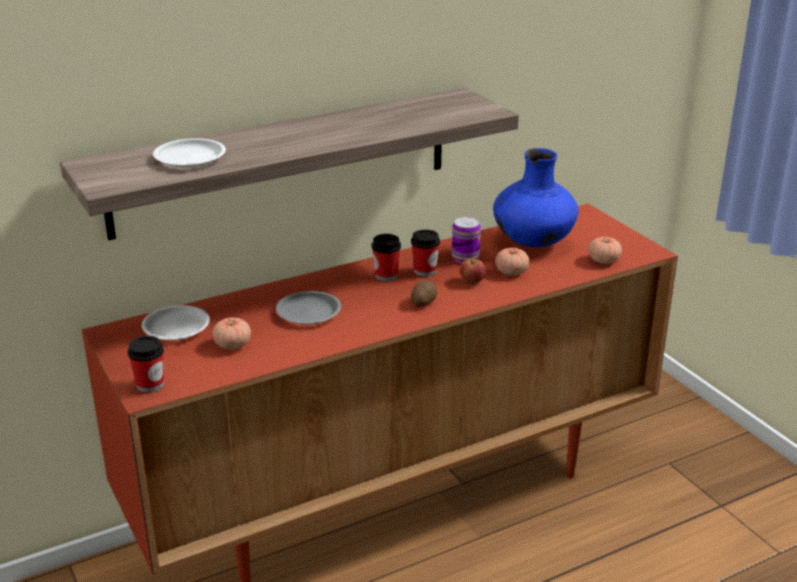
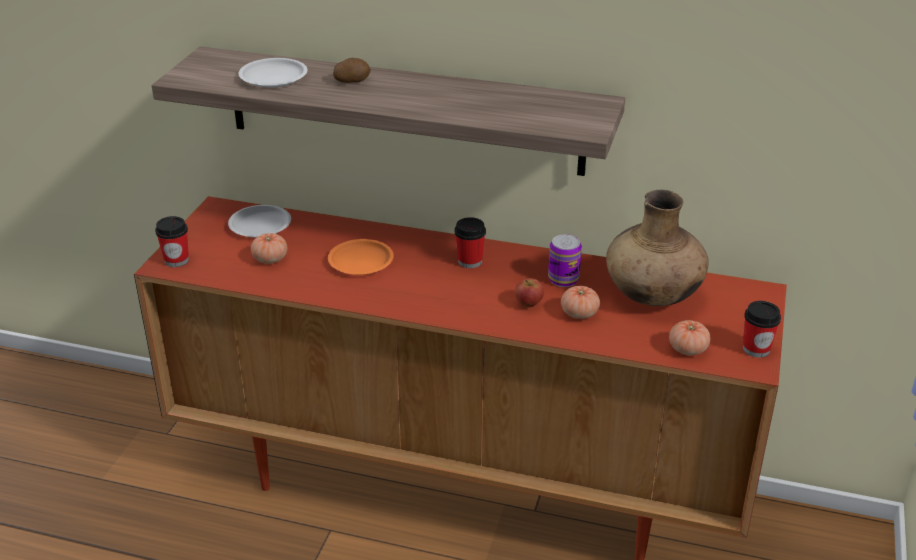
camera: 45 degrees right, 5 degrees up
(309, 312) = (361, 262): grey plate -> orange plate
(423, 302) = (456, 300): potato -> potato (351, 80)
(425, 271) = (507, 274): cup -> cup (756, 349)
(532, 242) = (652, 296): blue vase -> brown vase

